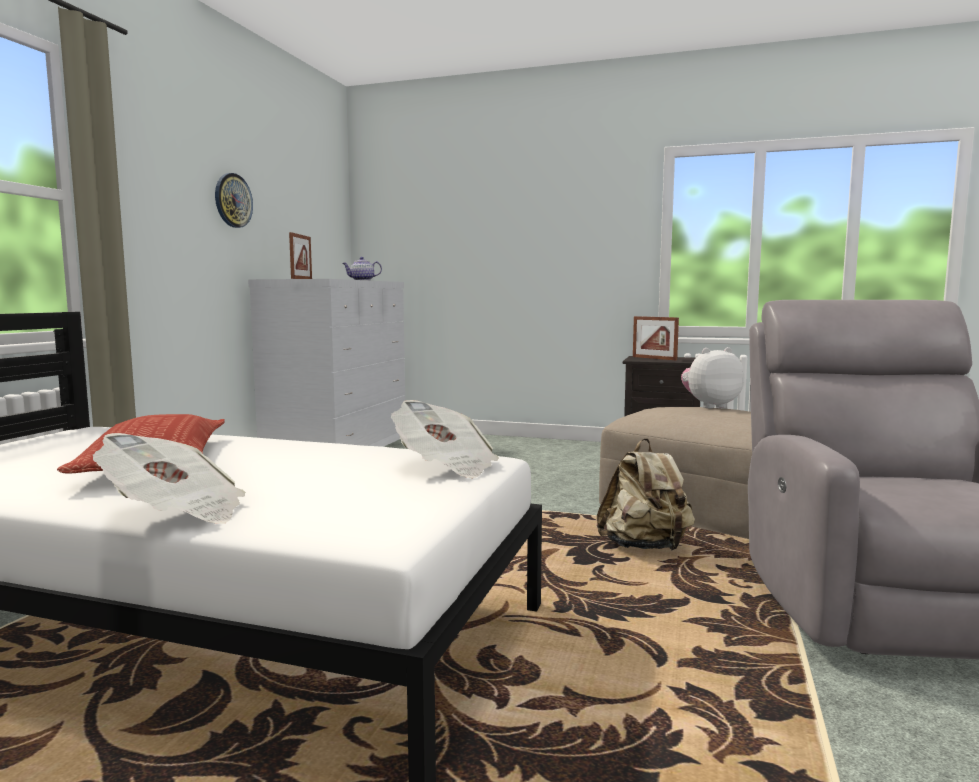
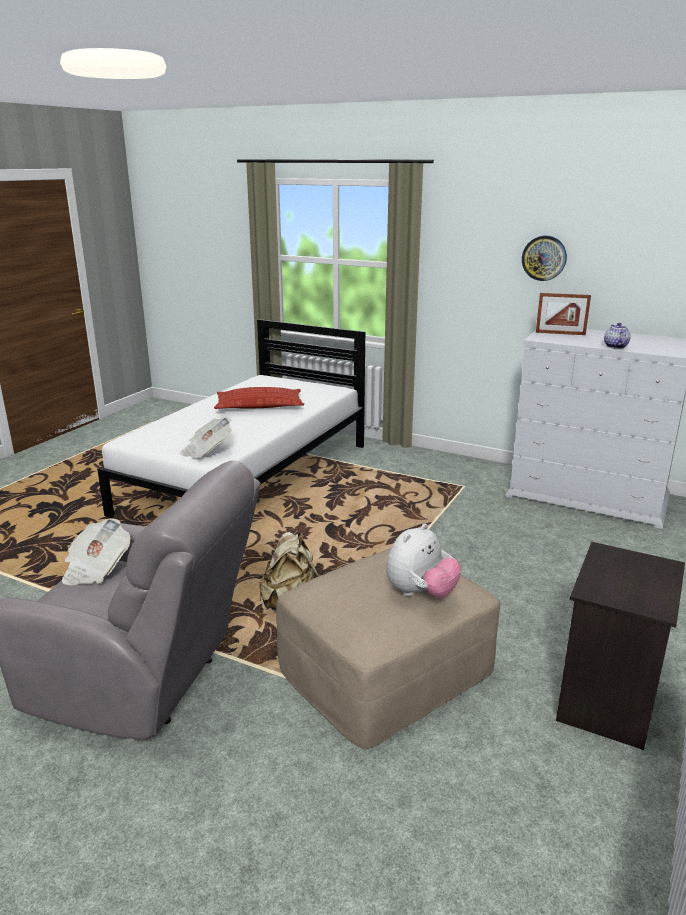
camera: 100 degrees right, 15 degrees up
(177, 513) = (178, 415): newspaper -> newspaper (96, 569)
(654, 358) = (636, 571): picture frame -> none
(710, 406) = (420, 593): plush toy -> plush toy turned 45 degrees clockwise

